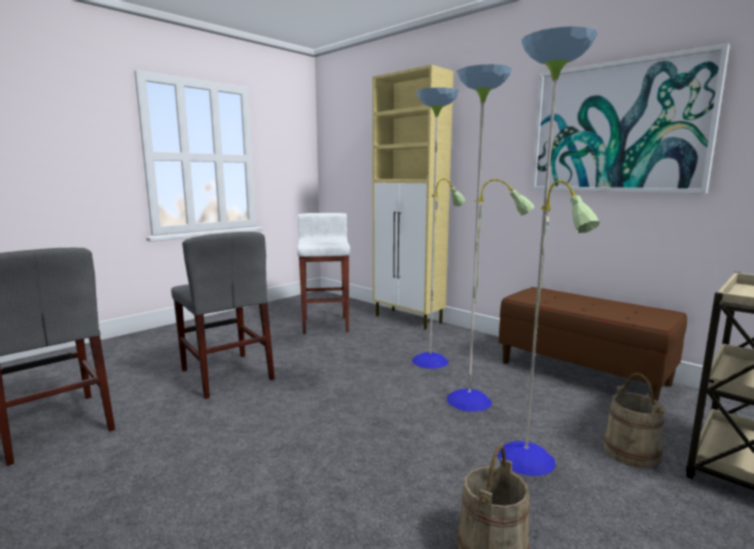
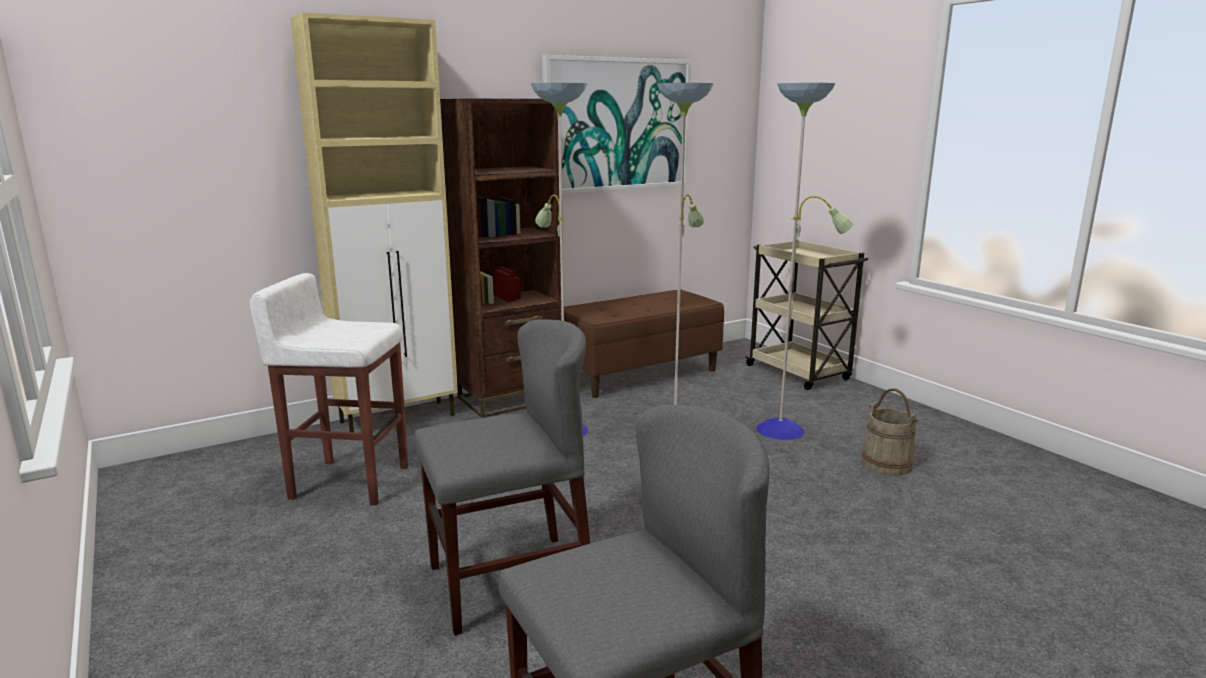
camera: 75 degrees left, 5 degrees up
(468, 338) = (511, 398): none -> brown bookcase
(631, 452) = (775, 395): beige bucket -> none

